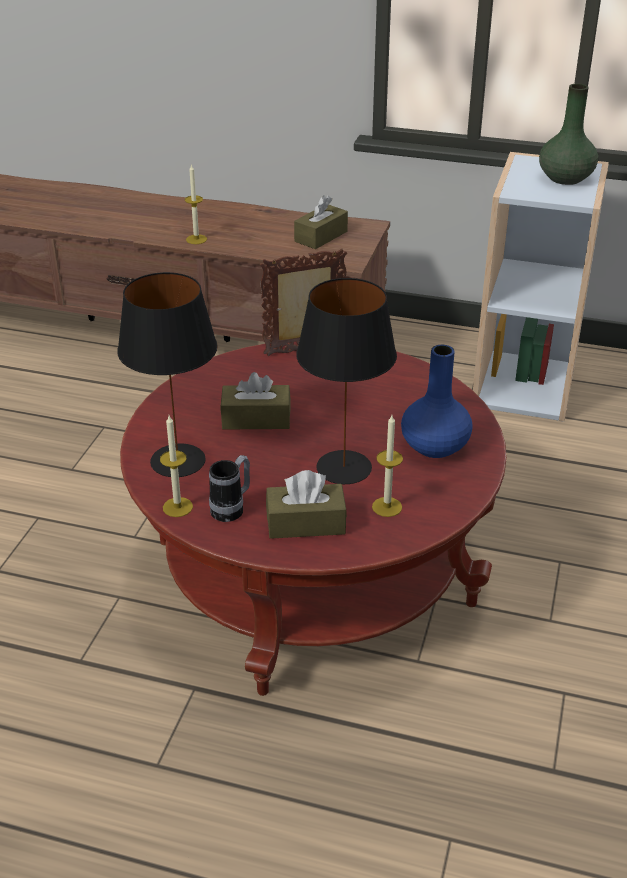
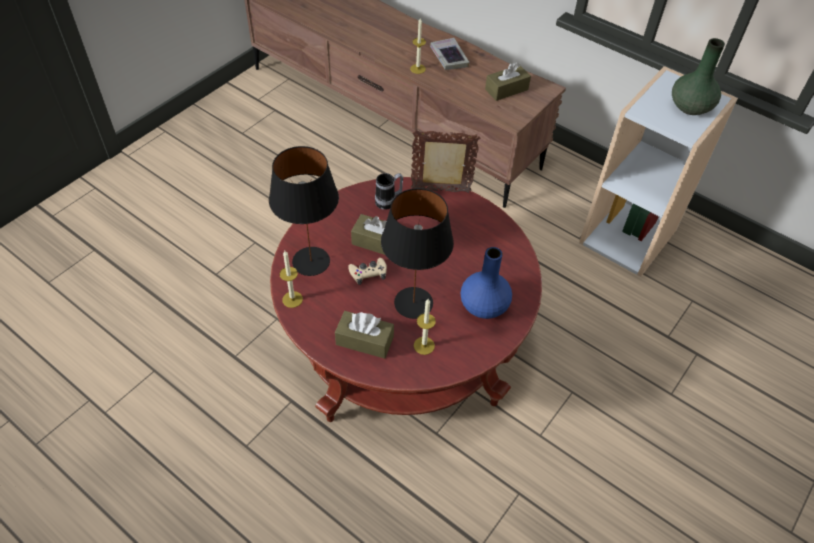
camera: 20 degrees right, 15 degrees up
(229, 221) = (449, 57): none -> book
(232, 509) = (325, 312): mug -> mug (389, 202)
(264, 453) = (368, 273): none -> beige game controller

